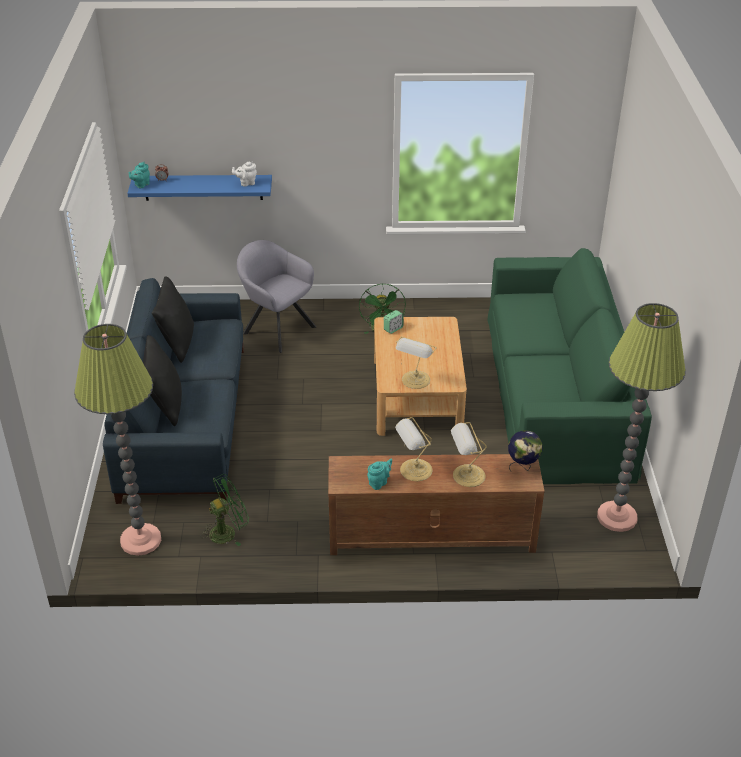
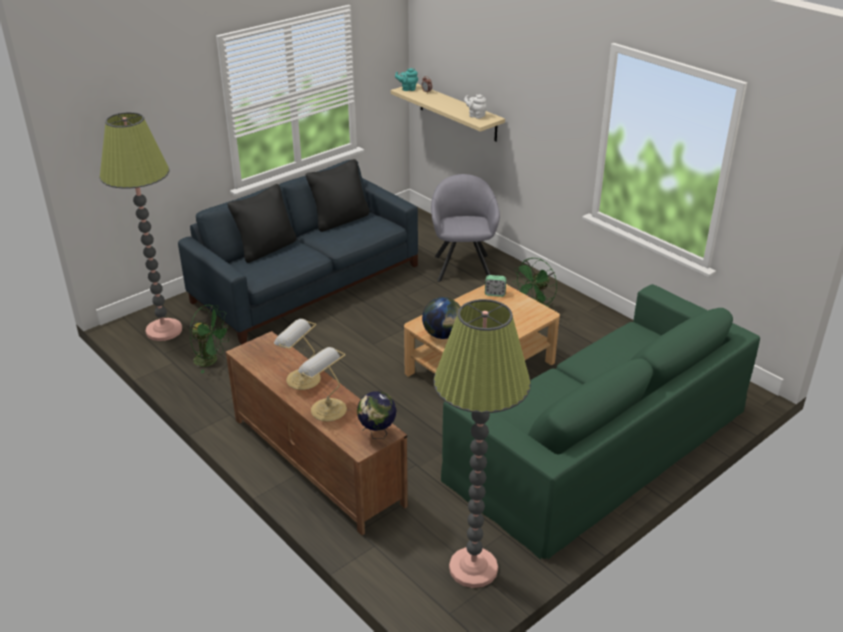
camera: 50 degrees right, 5 degrees down
(203, 187) = (457, 112): blue shelf -> beige shelf
(379, 482) = (265, 368): turquoise teapot -> none
(415, 380) = (443, 335): table lamp -> globe

